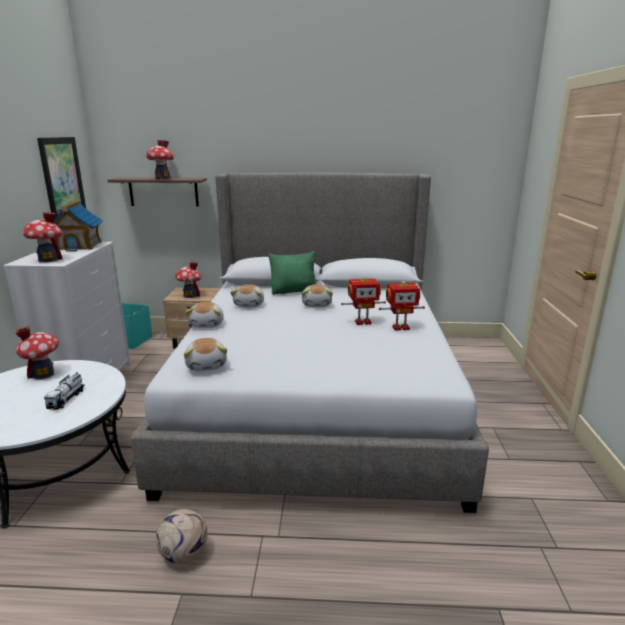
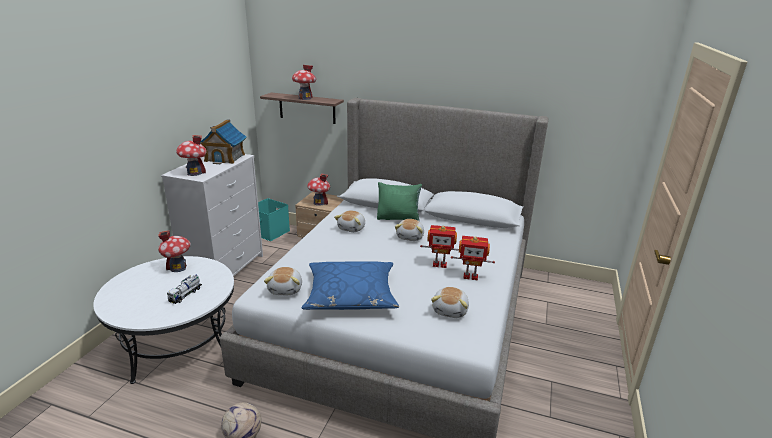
camera: 15 degrees right, 5 degrees up
(62, 178) = (221, 96): picture -> none
(207, 324) = (307, 245): plush toy -> plush toy (450, 310)
(286, 360) = (351, 295): none -> blue pillow

